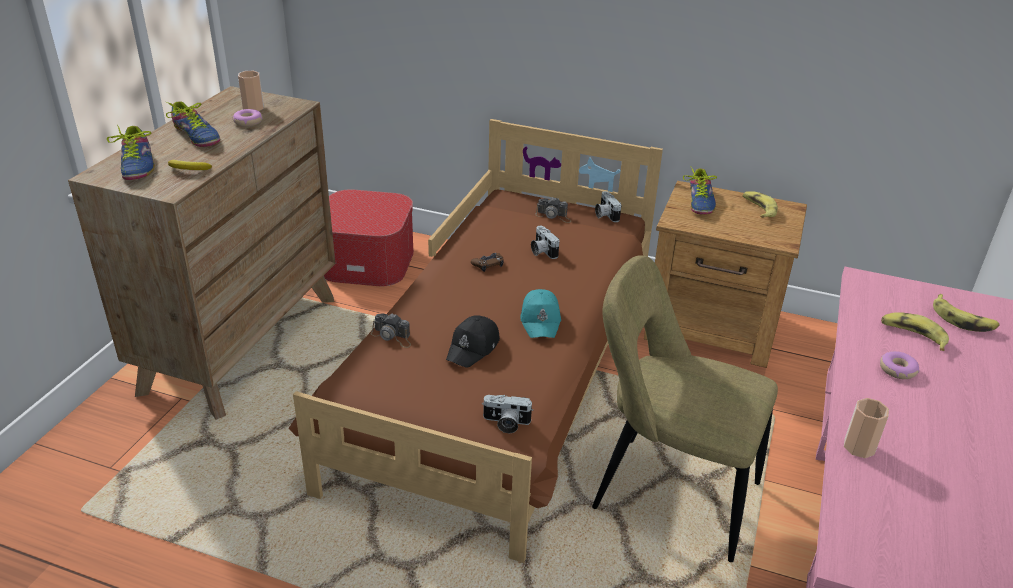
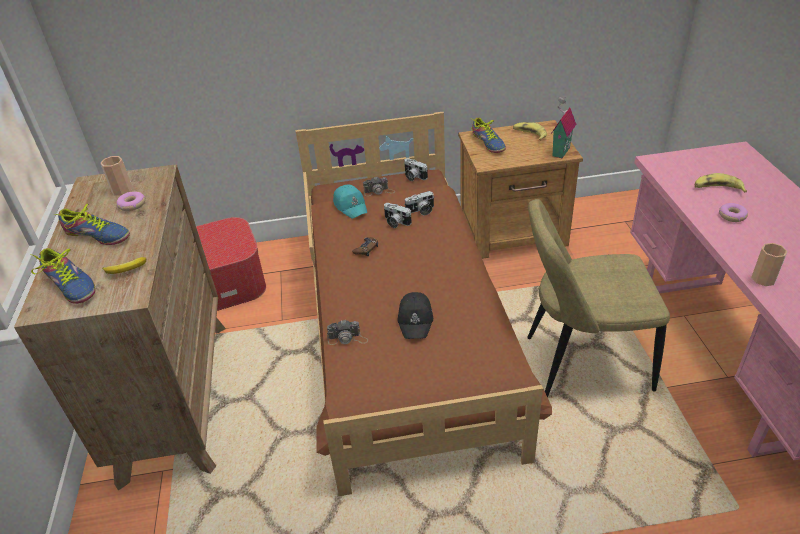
camera: 25 degrees left, 5 degrees up
(506, 423) = (491, 367): camera -> camera (421, 211)
(541, 320) = (443, 277): turquoise cap -> turquoise cap (351, 206)
(776, 237) = (559, 151): none -> toy house
(962, 320) = (732, 166): banana -> none

